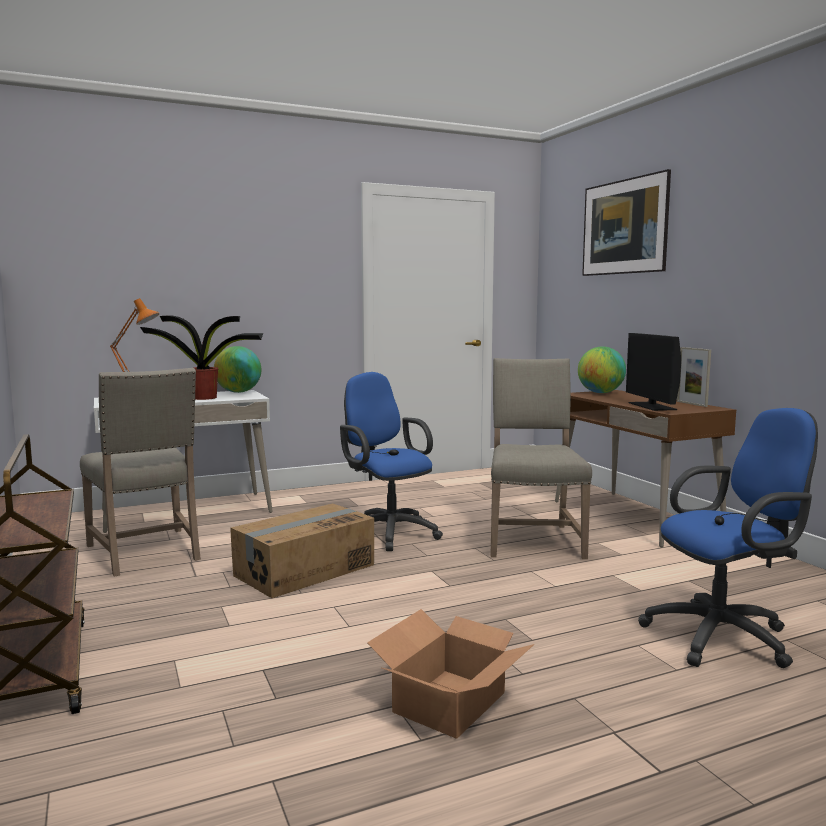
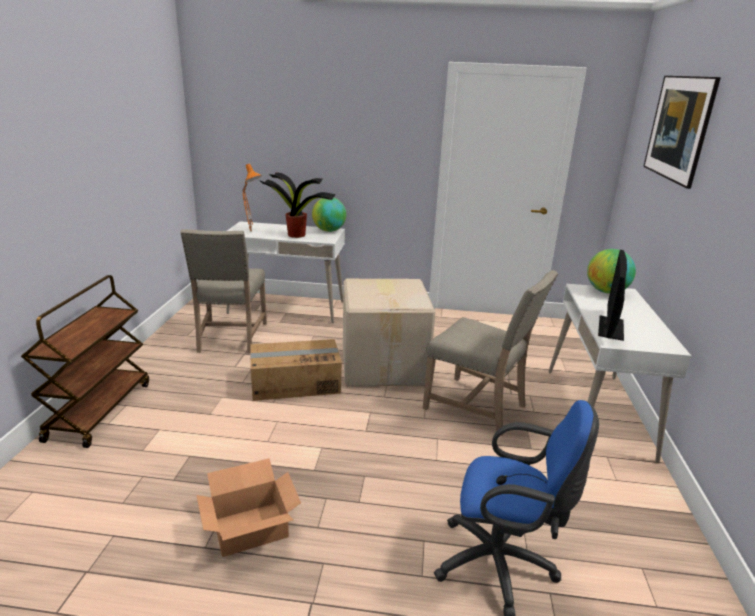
camera: 30 degrees right, 15 degrees up
(388, 532) = (384, 365): blue office chair -> cardboard box
(532, 539) = (478, 407): beige chair -> beige chair turned 90 degrees clockwise
(634, 517) = (597, 412): brown desk -> white desk
(691, 404) = (661, 333): picture frame -> none

